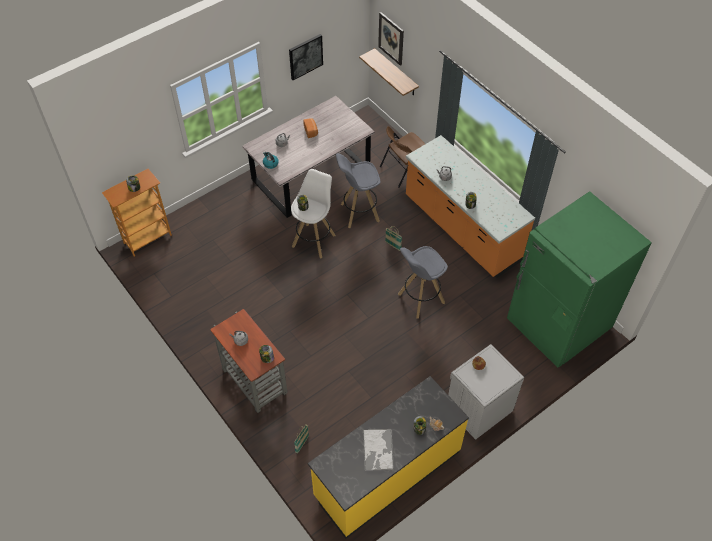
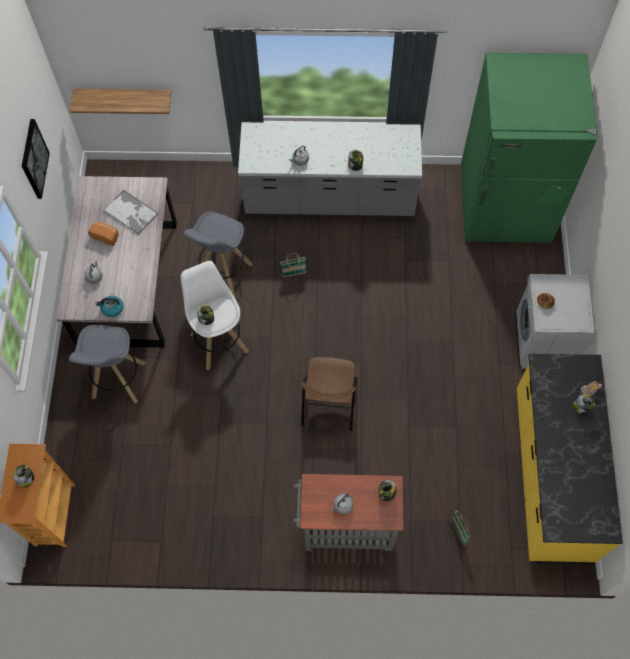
camera: 50 degrees left, 10 degrees up
(378, 450) = (578, 462): tray -> tray (131, 213)
(391, 38) = (100, 61): picture -> none
(404, 169) = (207, 191): brown chair -> brown chair (329, 401)
(419, 299) = (379, 298): grey stool -> grey stool (118, 381)
(461, 229) = (329, 199): orange counter -> grey counter

